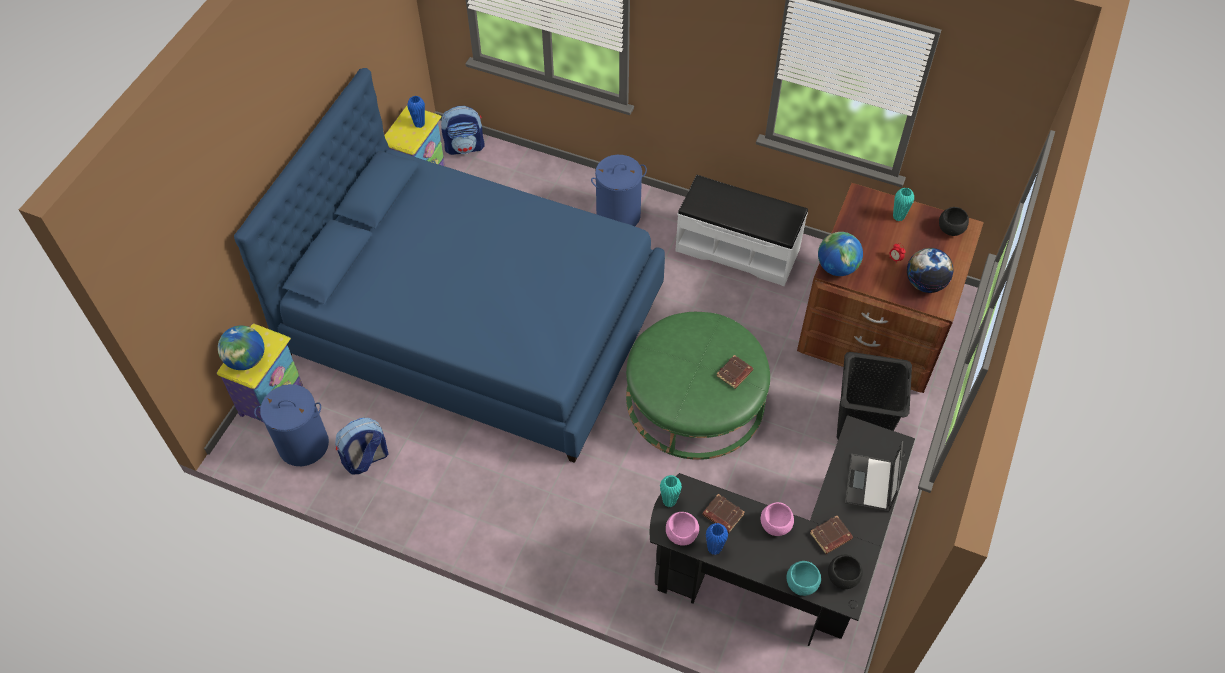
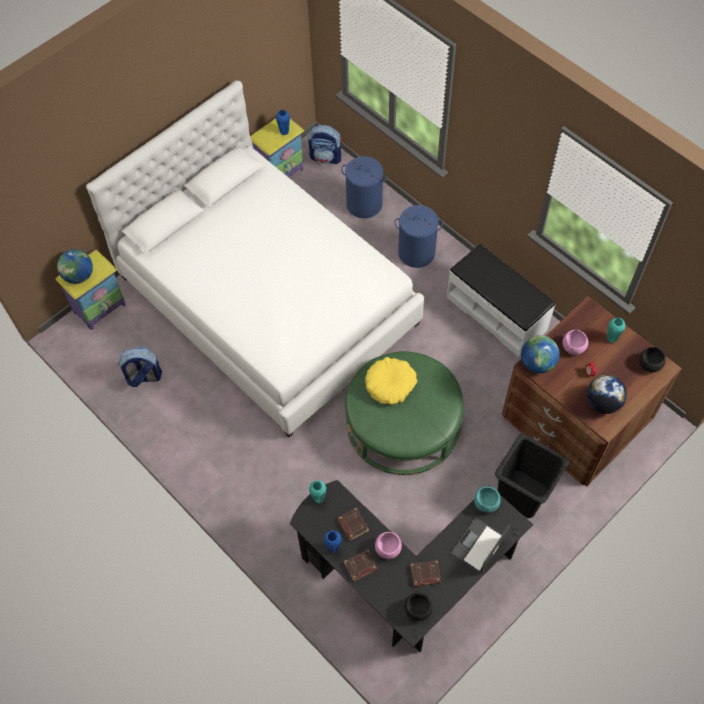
camera: 25 degrees right, 5 degrees up
(303, 444) = (106, 350): blue laundry basket -> blue laundry basket (364, 204)
(474, 321) = (268, 300): blue bed -> white bed
(674, 355) = (389, 384): none -> yellow pillow
(681, 535) = (314, 527): pink bowl -> pink bowl (573, 348)
(734, 374) = (428, 417): brown book -> brown book (361, 567)
(801, 584) = (384, 602): turquoise bowl -> turquoise bowl (486, 504)

